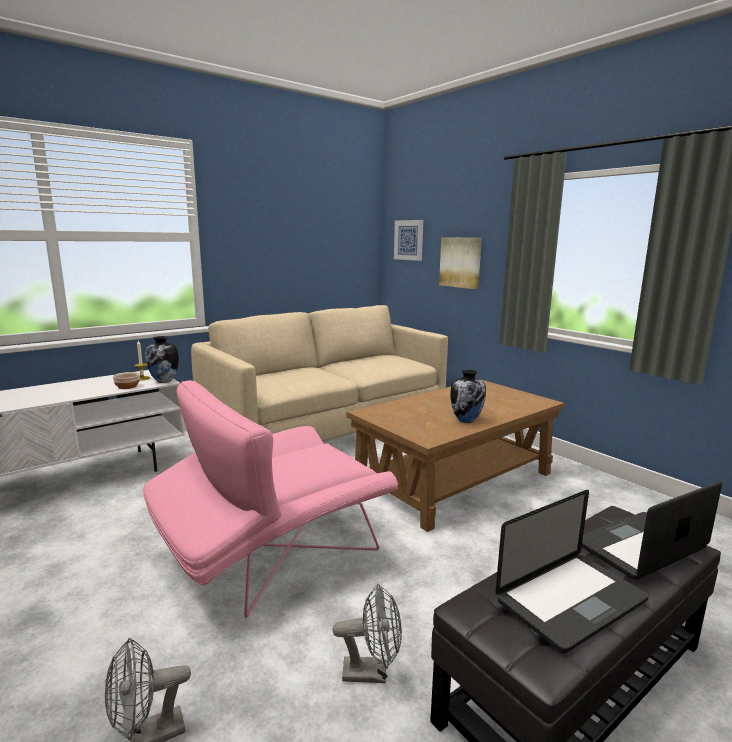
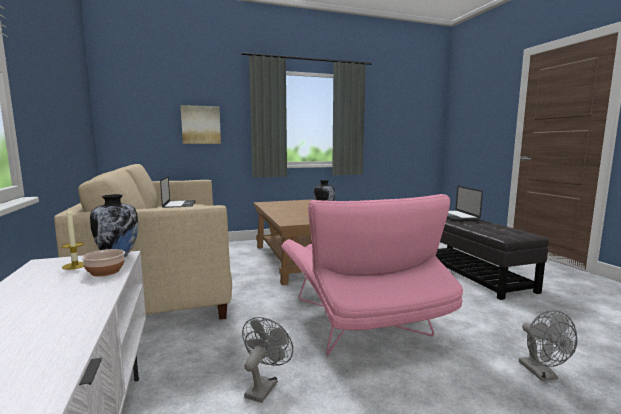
camera: 70 degrees left, 5 degrees down
(372, 672) = (474, 306): grey fan -> grey fan (264, 386)
(409, 240) = (135, 107): picture -> none
(571, 601) = (494, 227): laptop -> laptop (179, 205)

